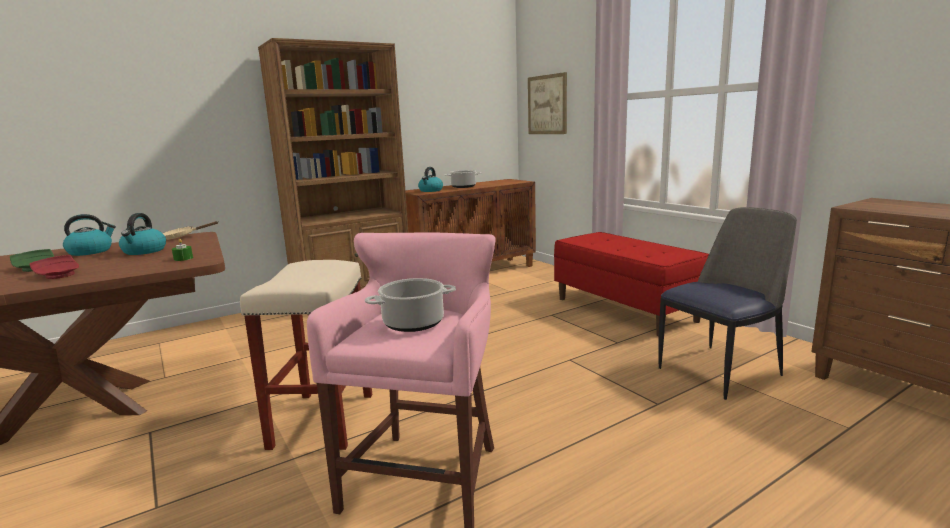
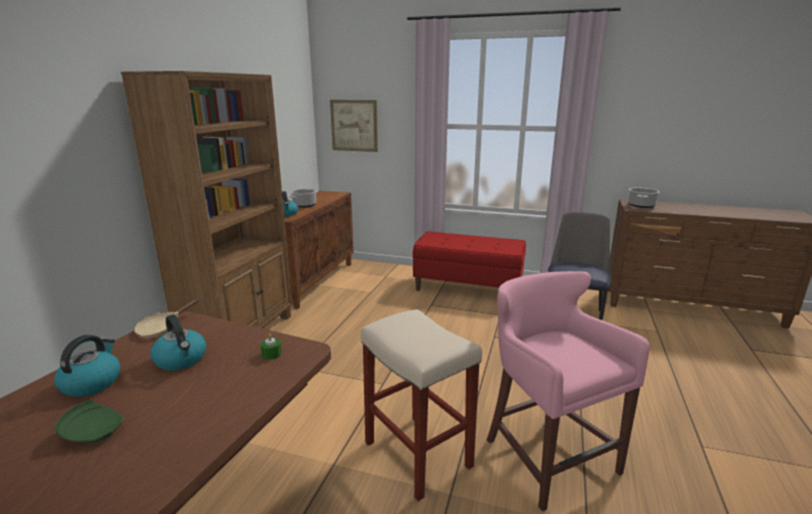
camera: 40 degrees left, 5 degrees up
(59, 275) = (179, 426): red plate -> none
(412, 323) = (566, 349): cooking pot -> cooking pot (641, 206)

